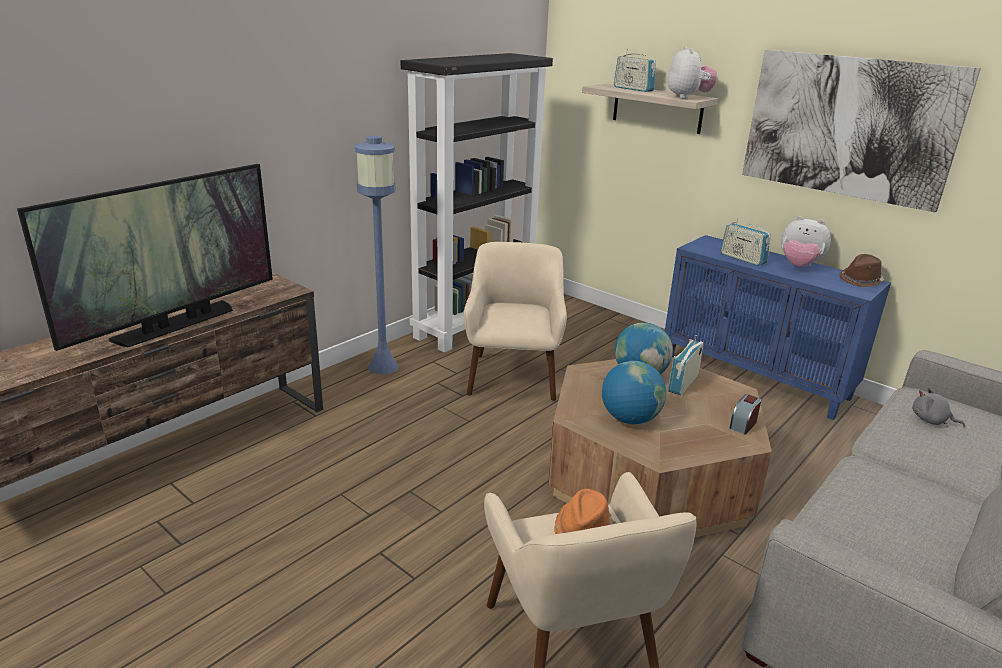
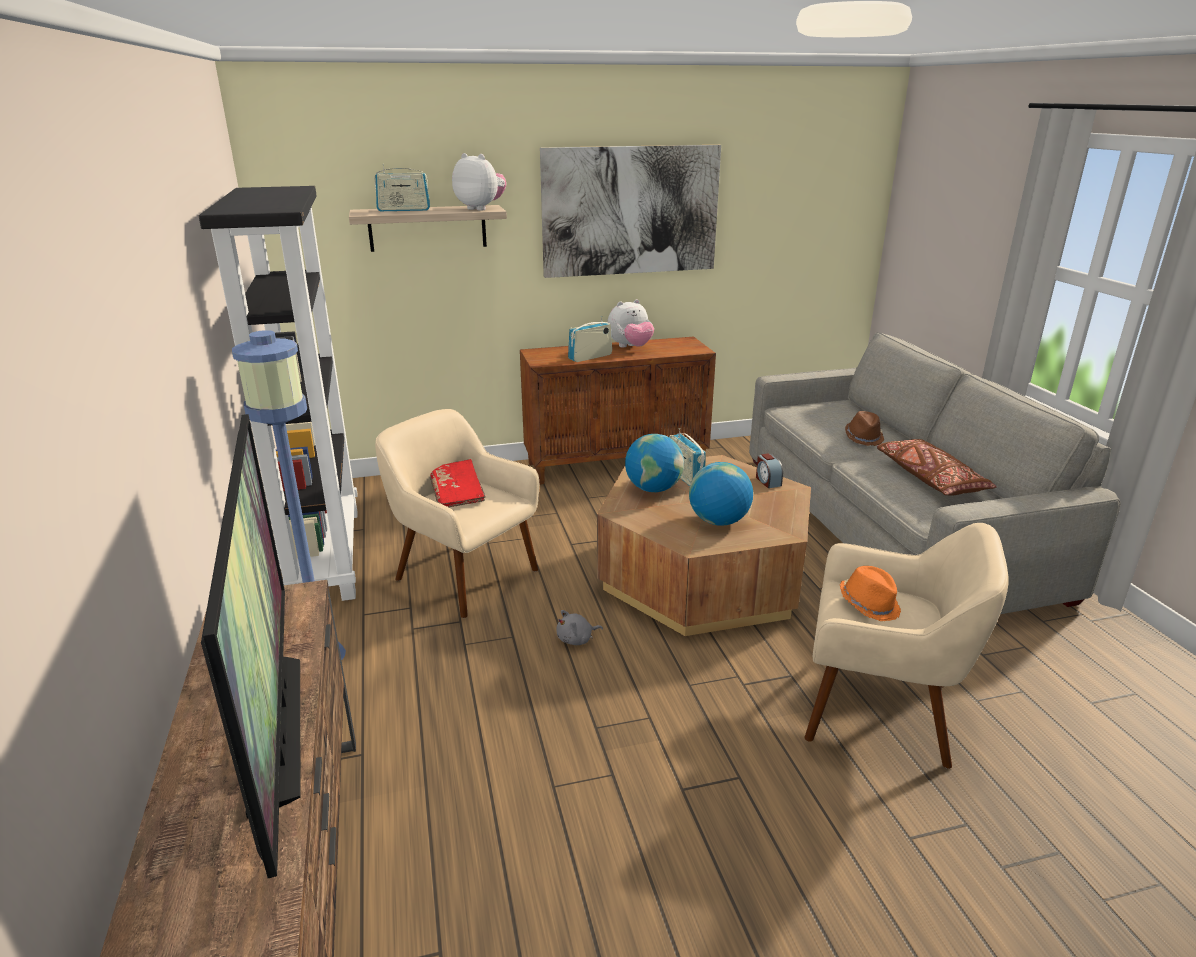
camera: 55 degrees left, 0 degrees up
(519, 309) = (457, 494): none -> red book
(742, 259) = (590, 357): radio -> radio turned 150 degrees clockwise
(756, 377) = (616, 463): blue cabinet -> brown cabinet
(861, 280) = (680, 342): brown hat -> brown hat (863, 437)
(910, 521) = (929, 478): none -> brown pillow
(931, 421) = (823, 420): grey plush toy -> grey plush toy (577, 639)

